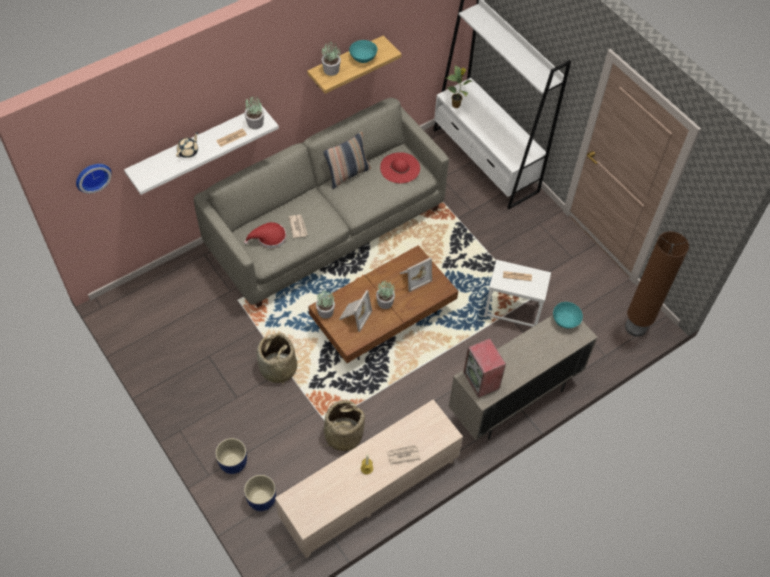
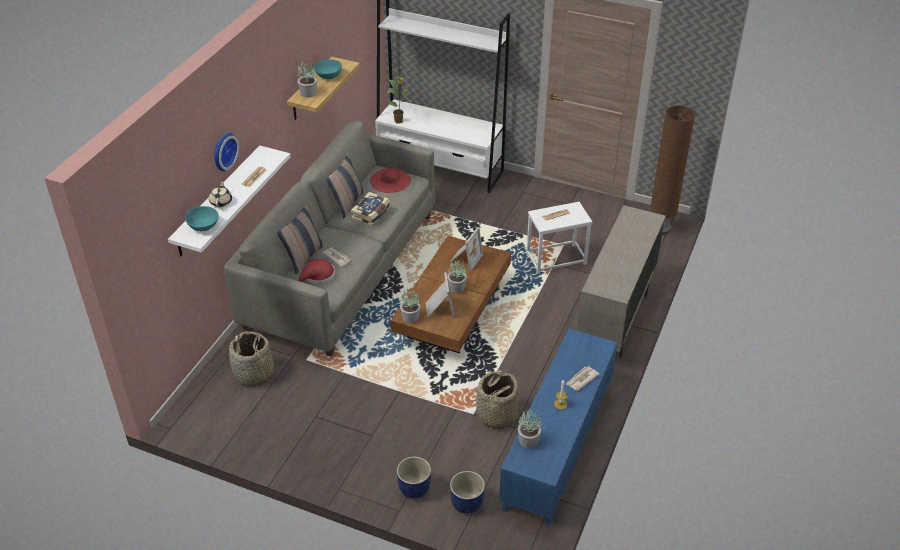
camera: 30 degrees left, 15 degrees down
(92, 176) = (144, 251): wall clock -> wall clock (223, 151)
(255, 123) = (267, 159): potted plant -> potted plant (529, 440)
(273, 212) = (304, 257): none -> pillow
(278, 369) = (392, 394): basket -> basket (254, 374)
(358, 196) = (371, 214): none -> book
(370, 491) = (557, 445): beige tv stand -> blue tv stand
(482, 380) = (607, 283): speaker -> none
(566, 320) = (631, 215): turquoise bowl -> turquoise bowl (203, 226)

